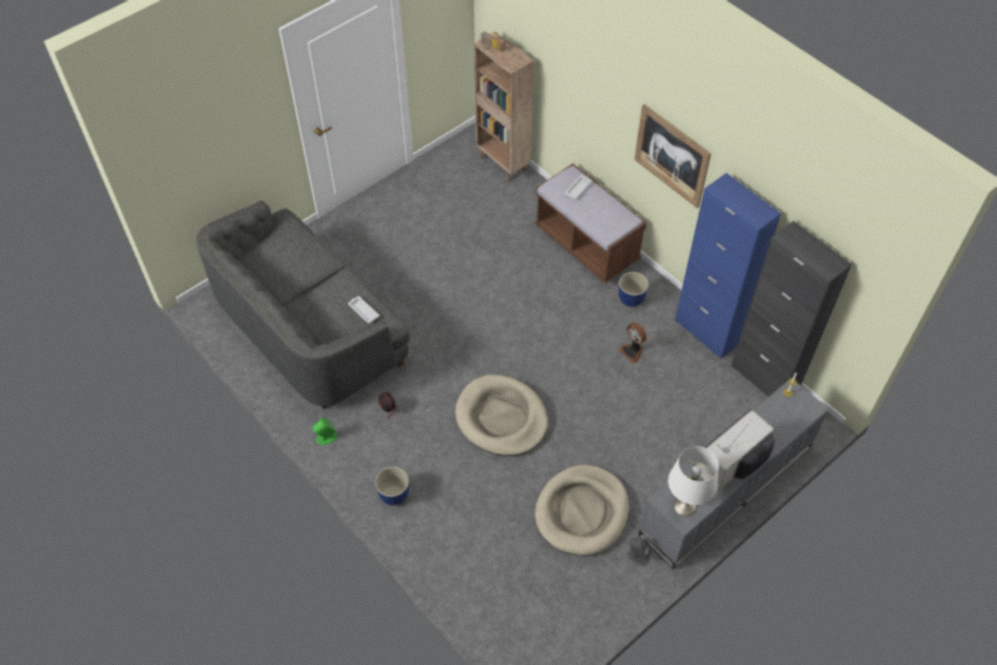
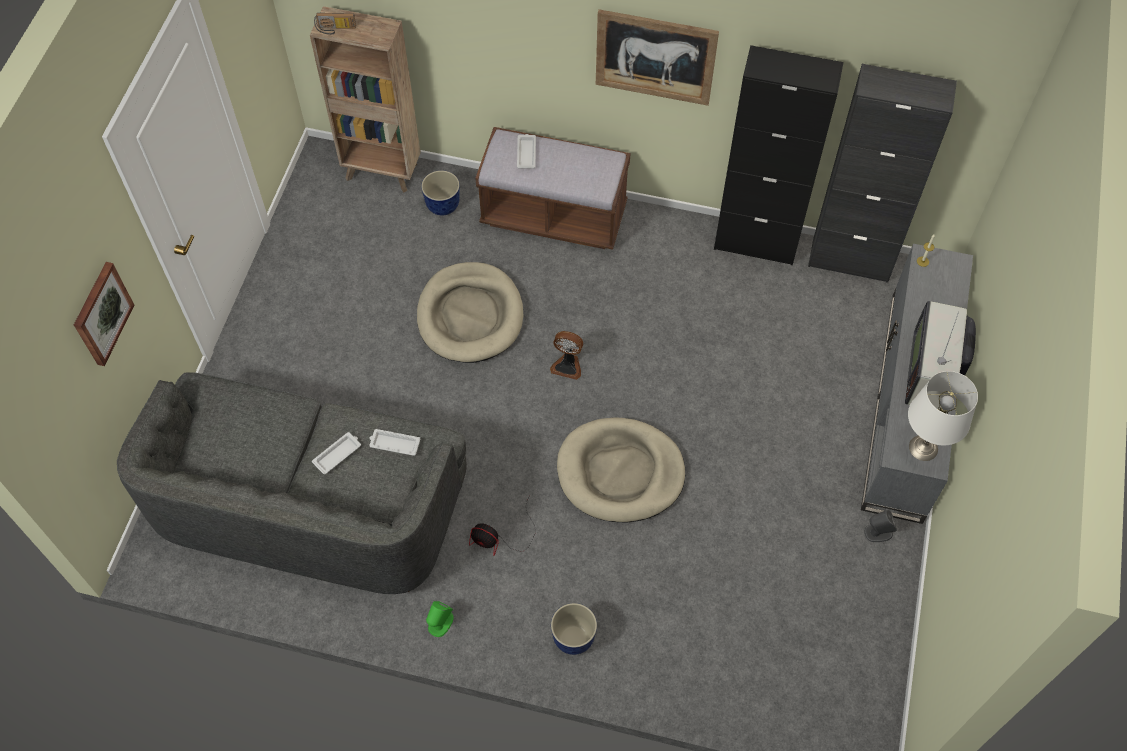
camera: 35 degrees left, 5 degrees up
(234, 134) = (101, 313): none -> picture
(328, 298) = (338, 454): none -> white tray
(582, 512) = (786, 522): beige dog bed -> beige dog bed (470, 315)
(631, 299) = (650, 251): planter -> planter (443, 205)
(632, 351) = (698, 310): fan -> fan (567, 365)
(707, 331) = (756, 243): blue cabinet -> black cabinet

